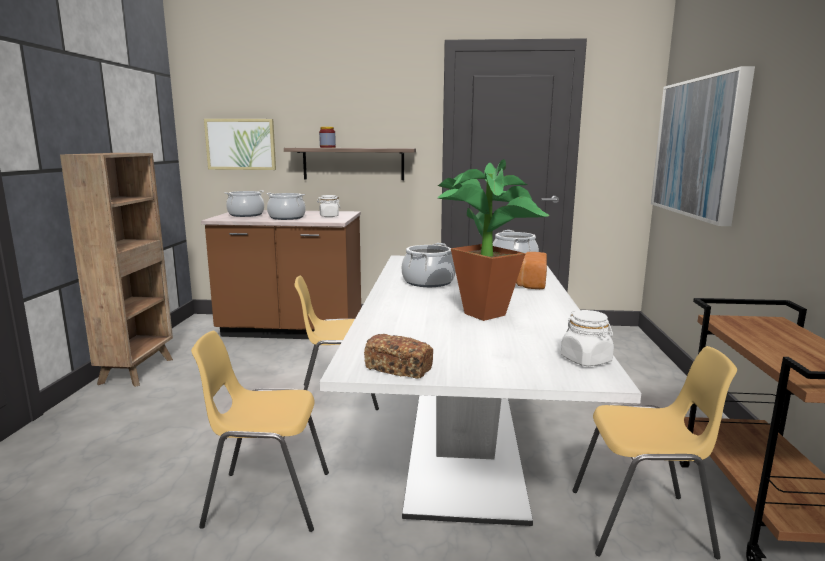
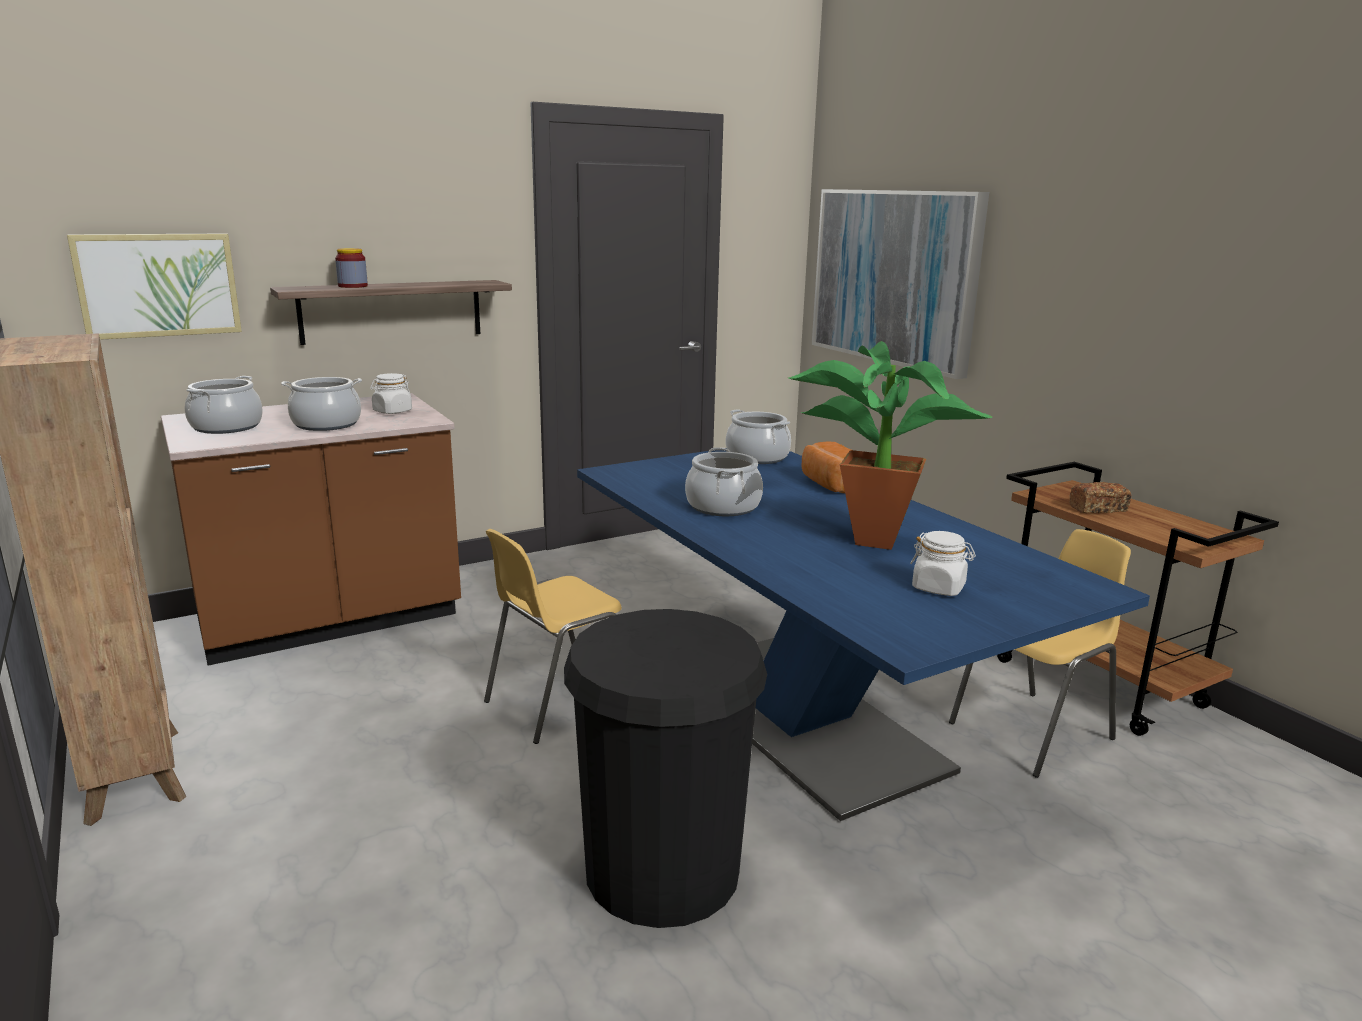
camera: 35 degrees left, 5 degrees up
(267, 499) = (662, 870): yellow chair -> black trash can
(399, 369) = (943, 633): bread -> bread (1098, 509)
(464, 450) = (801, 719): white dining table -> blue dining table
(586, 360) = (1058, 573): white jar -> white jar (939, 588)

